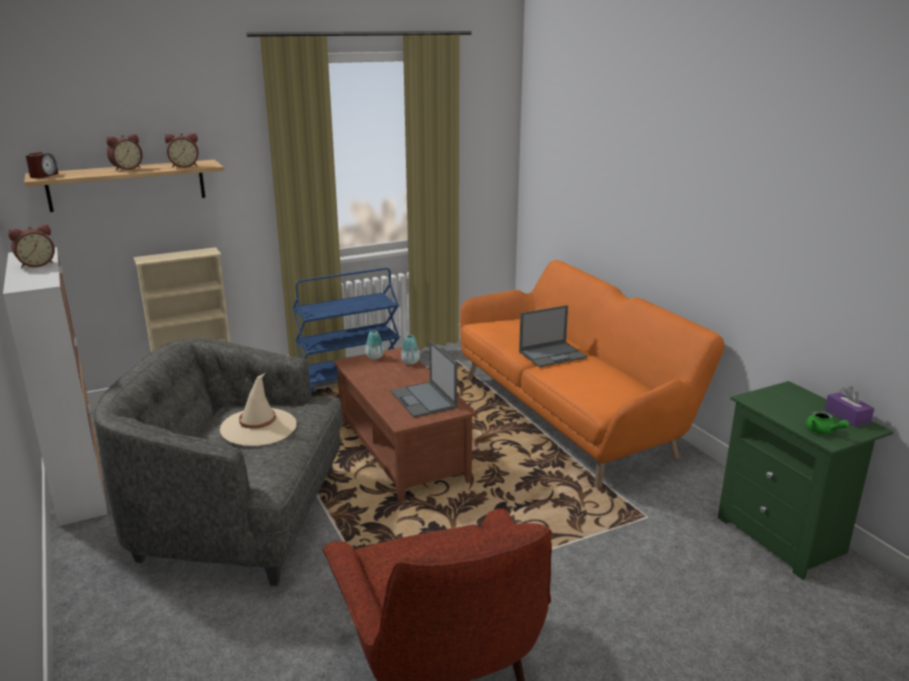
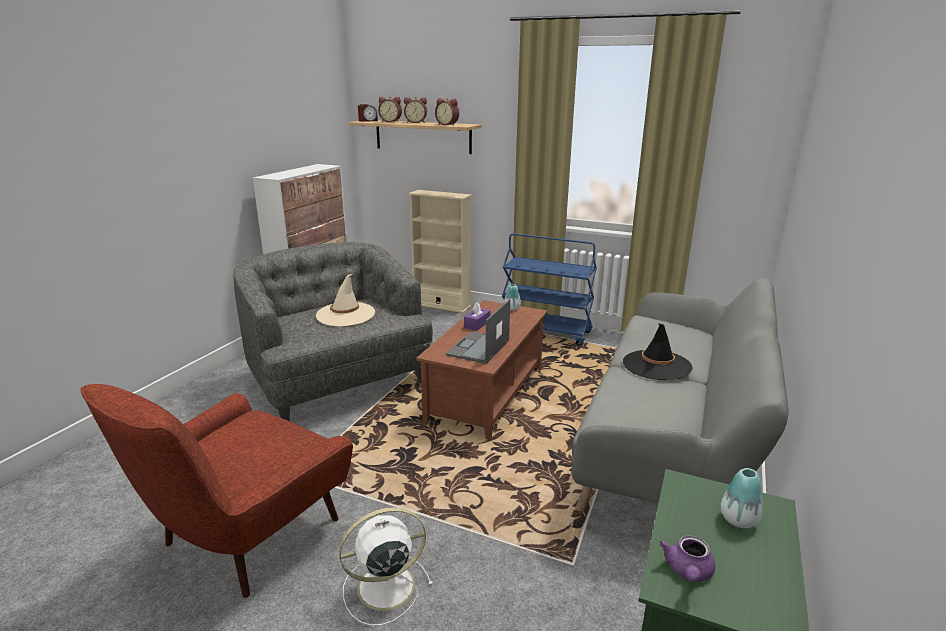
camera: 50 degrees right, 0 degrees up
(36, 264) = (305, 170): alarm clock -> alarm clock (391, 121)
(410, 362) = (527, 321): vase -> vase (738, 520)
(553, 354) = (656, 365): laptop -> black hat
(571, 414) = (672, 441): orange sofa -> grey sofa
(589, 612) = (383, 587): none -> white fan
(823, 431) = (688, 572): green teapot -> purple teapot
(847, 416) = (777, 585): purple tissue box -> purple tissue box (477, 324)

